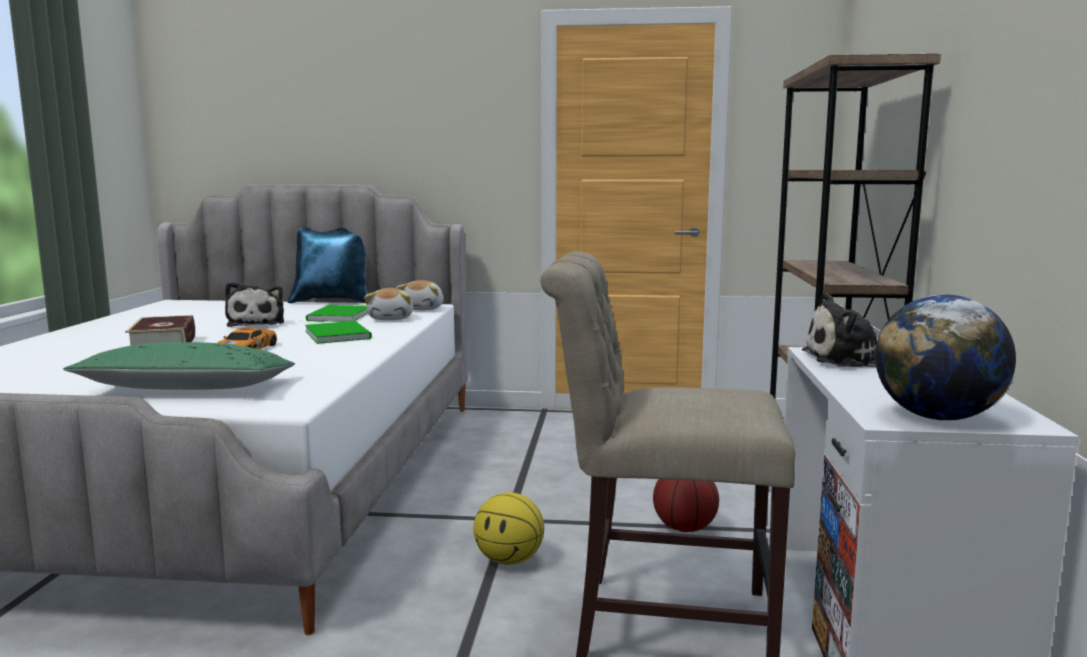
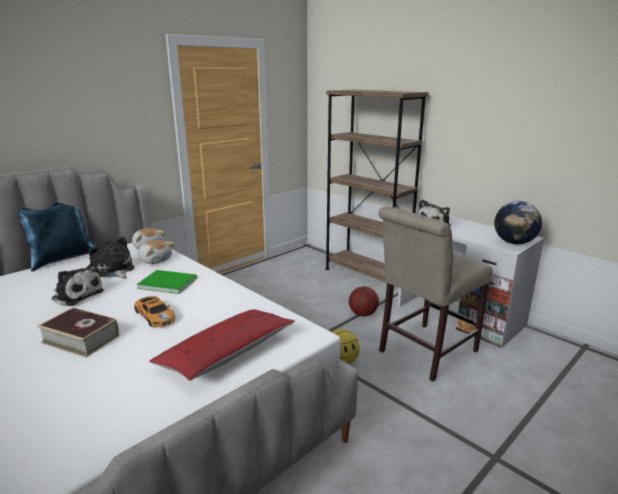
camera: 50 degrees left, 10 degrees up
(187, 389) = (226, 354): green pillow -> red pillow
(337, 316) = (114, 270): green book -> plush toy

